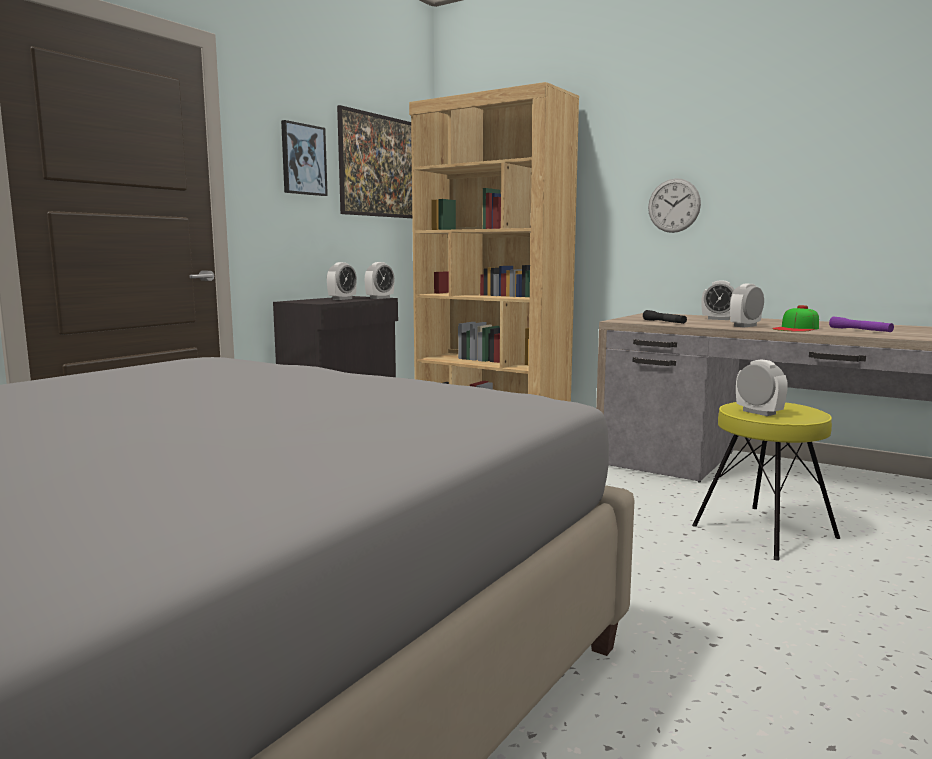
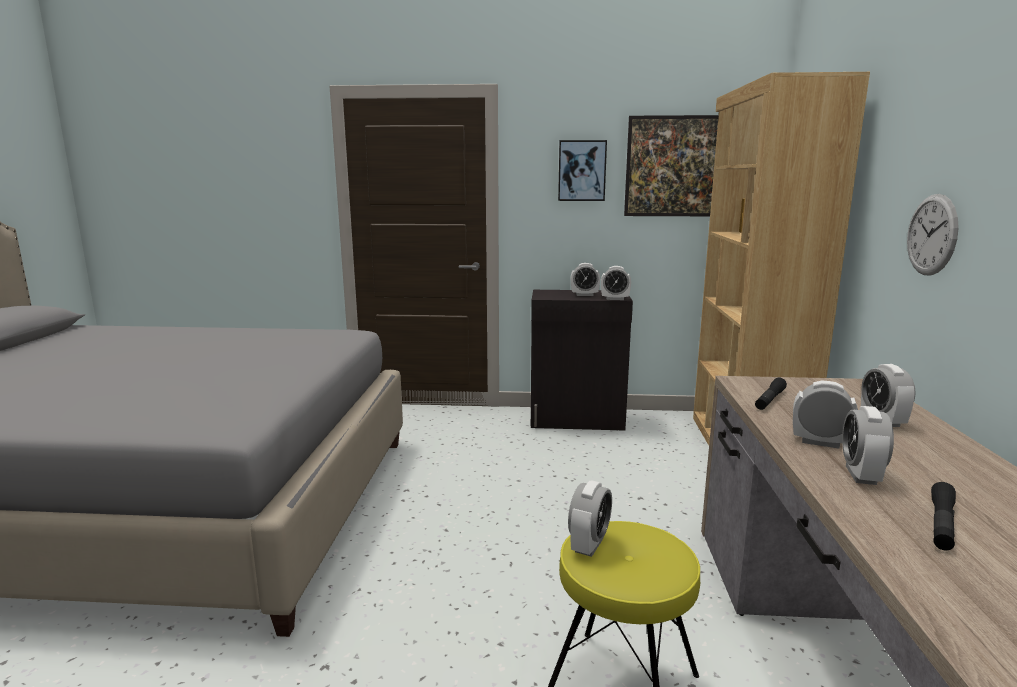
camera: 60 degrees right, 5 degrees up
(796, 328) = (861, 475): cap -> alarm clock
(860, 330) = (941, 524): purple flashlight -> black flashlight

